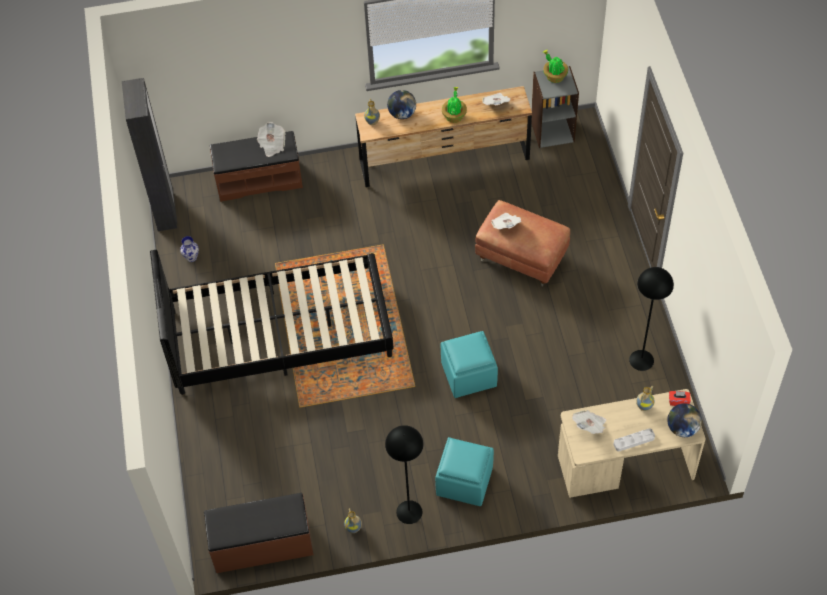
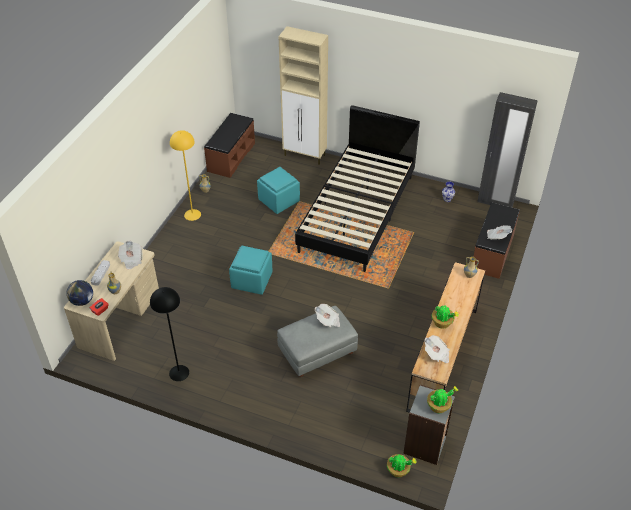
camera: 120 degrees right, 10 degrees down
(199, 454) = (305, 155): none -> beige cabinet
(402, 114) = (466, 295): globe -> none
(409, 512) = (192, 214): black floor lamp -> yellow floor lamp
(464, 482) = (186, 244): turquoise ottoman -> turquoise ottoman (279, 200)
(522, 258) = (317, 355): brown ottoman -> grey ottoman
(593, 137) = (398, 470): none -> potted plant

